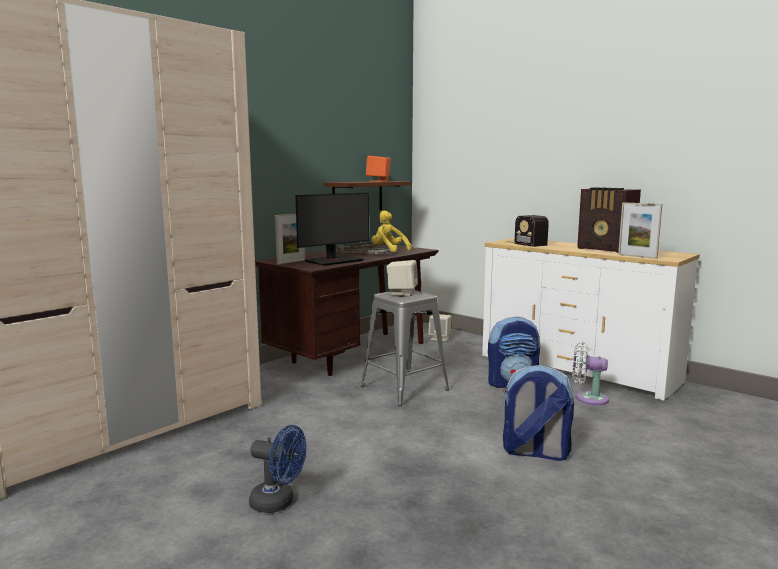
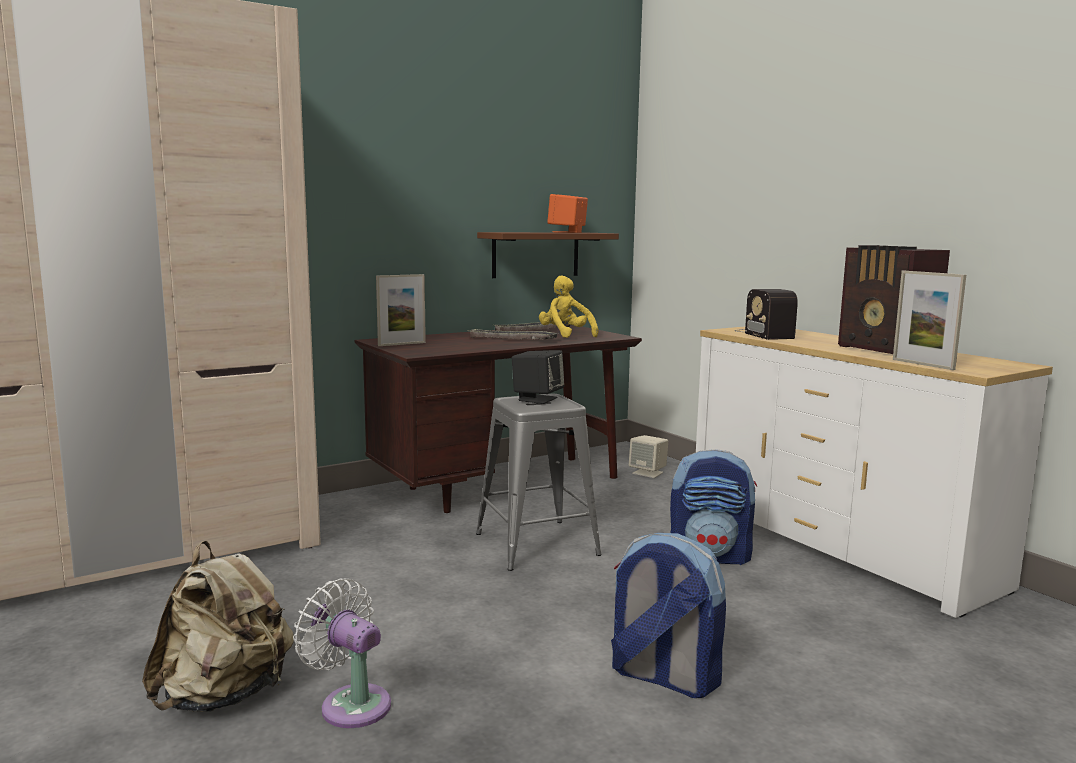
camera: 15 degrees right, 0 degrees up
(278, 503) = (225, 695): blue fan -> beige backpack
(333, 261) = (461, 346): monitor -> none
(402, 293) = (537, 399): beige speaker -> black speaker
(588, 398) = (820, 596): white fan -> white fan (351, 703)

